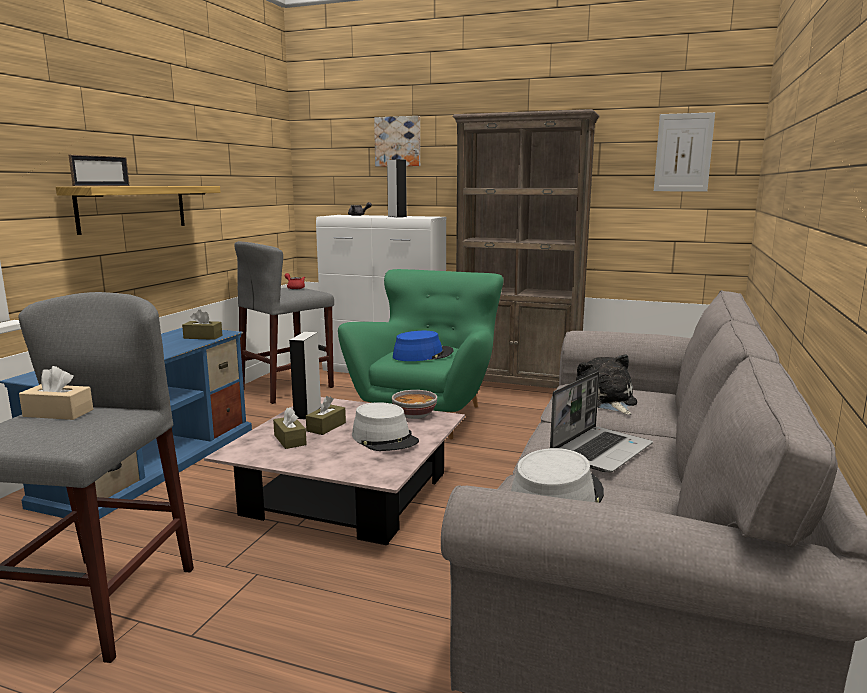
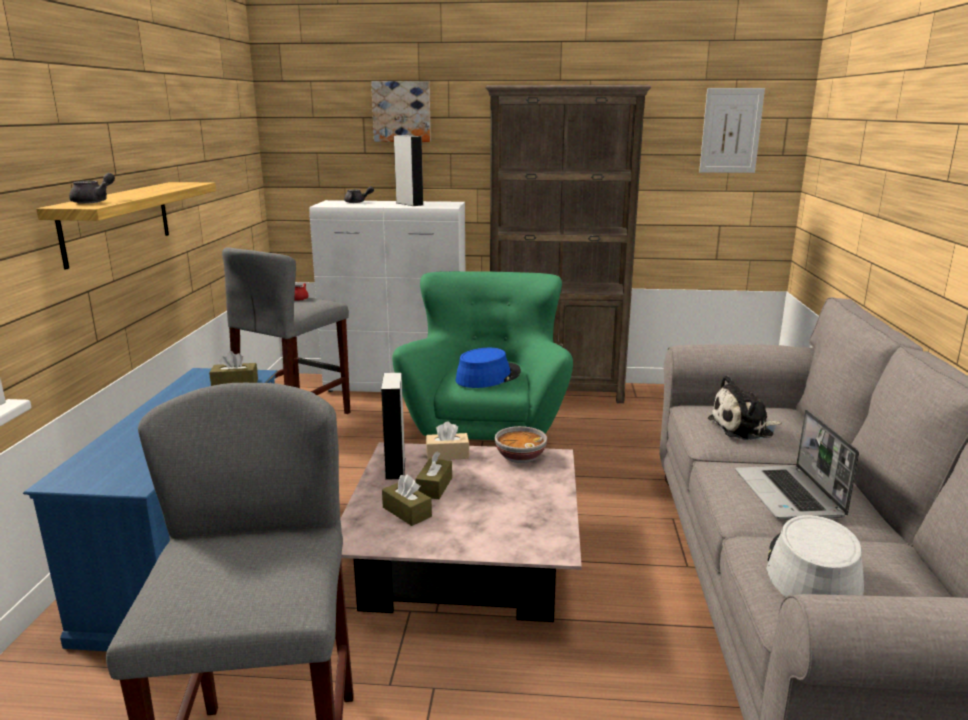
camera: 15 degrees left, 5 degrees up
(58, 413) = (223, 555): beige tissue box -> beige tissue box (447, 454)
(102, 186) = (94, 201): picture frame -> grey teapot
(385, 438) = (514, 495): grey hat -> none
(600, 450) = (790, 495): laptop -> laptop turned 150 degrees clockwise
(606, 401) = (744, 428): plush toy -> plush toy turned 75 degrees counterclockwise

